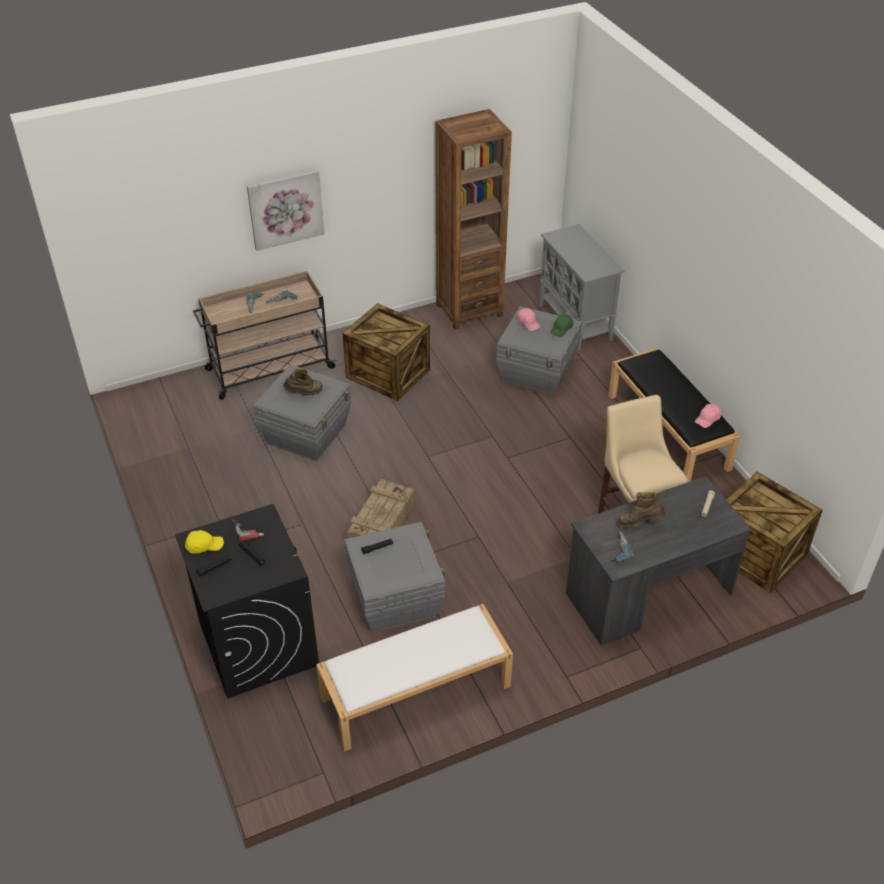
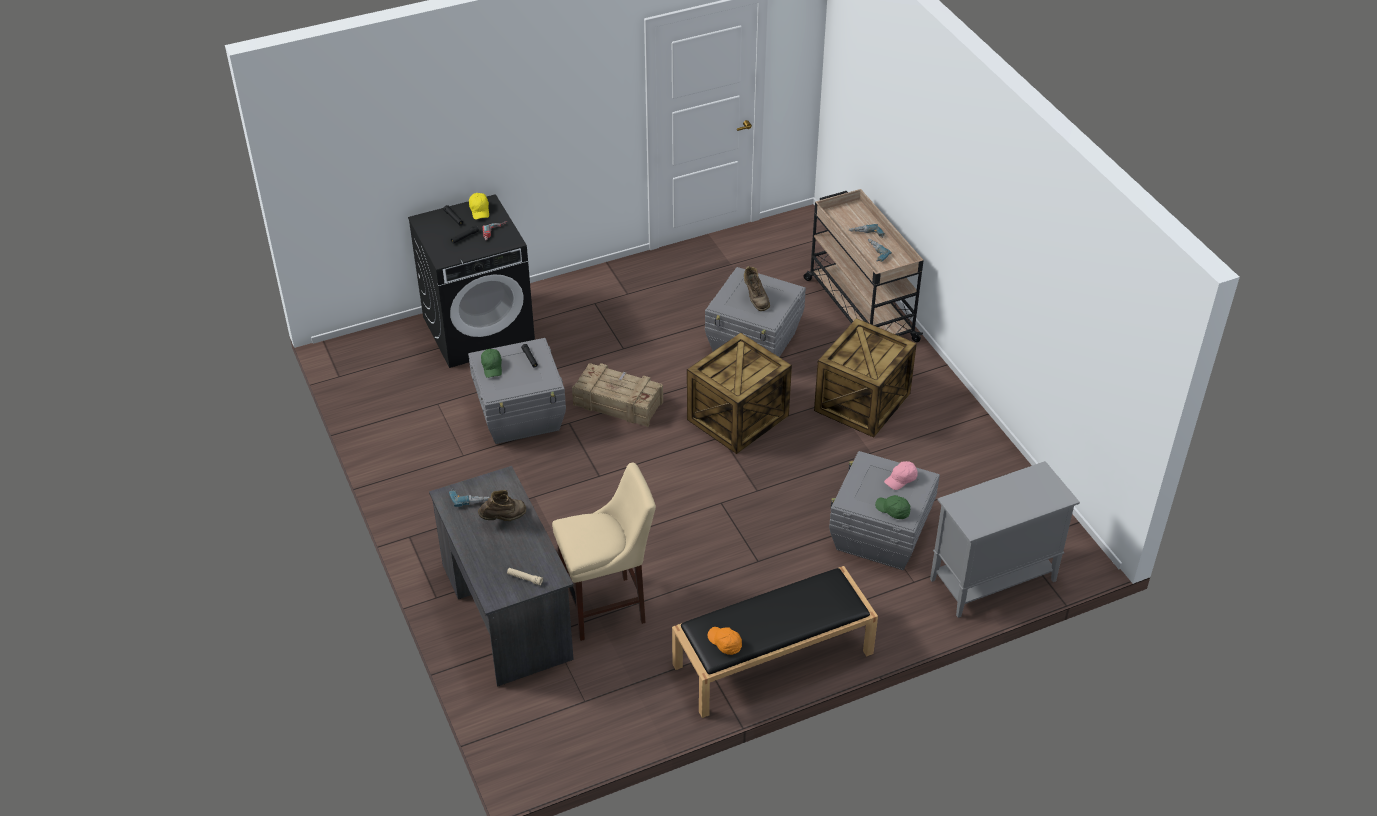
camera: 90 degrees right, 0 degrees up
(285, 209) = (935, 184): picture -> none
(389, 577) = (492, 367): none -> green cap
(415, 693) = (409, 430): white bench -> none
(469, 310) = (1000, 473): brown bookcase -> none
(639, 524) = (504, 518): brown boot -> brown boot turned 60 degrees clockwise
(707, 419) = (724, 643): pink cap -> orange cap
(758, 553) = (559, 722): crate -> crate (738, 418)

